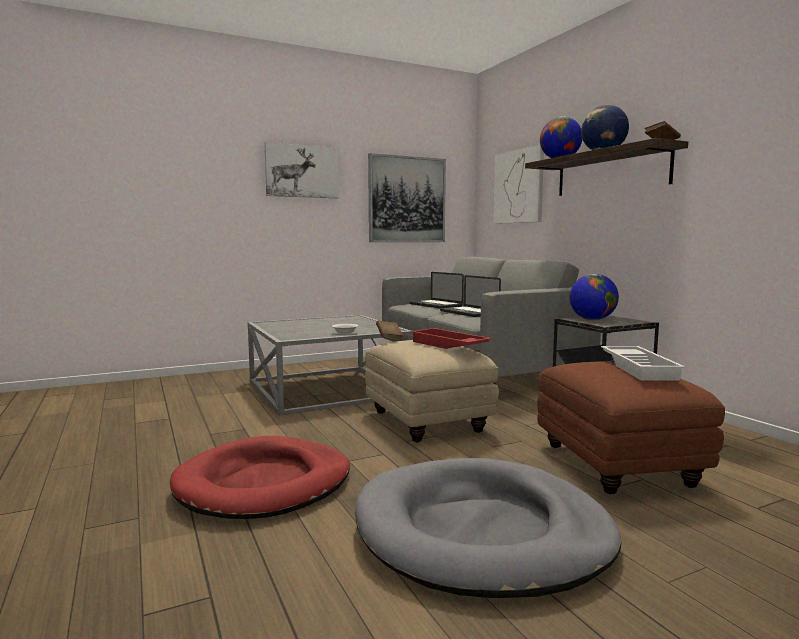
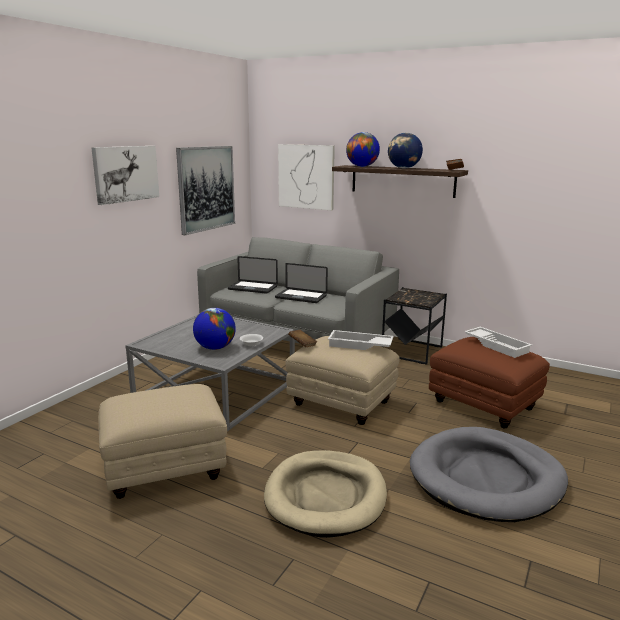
camera: 35 degrees left, 10 degrees up
(184, 425) = (166, 469): none -> beige ottoman
(265, 483) = (326, 496): red dog bed -> beige dog bed
(447, 345) = (359, 345): red tray -> white tray
(592, 319) = (408, 297): globe -> globe (215, 348)

